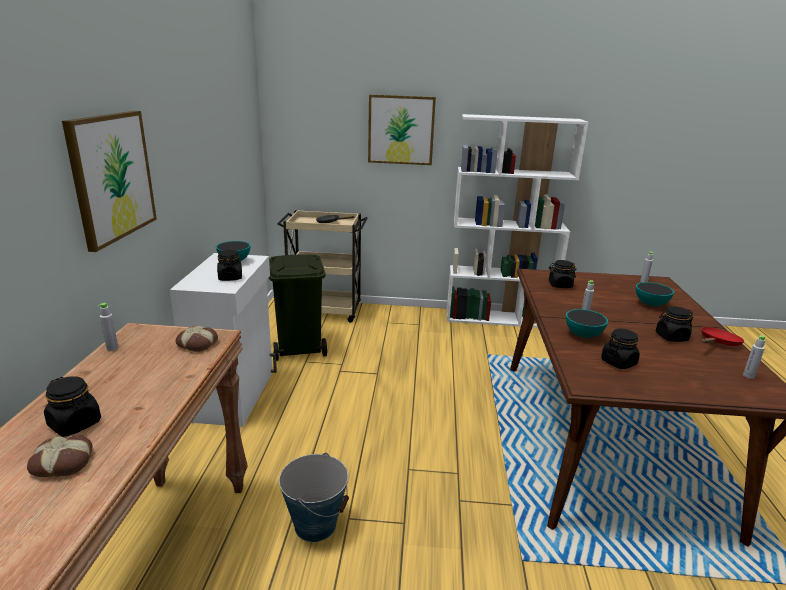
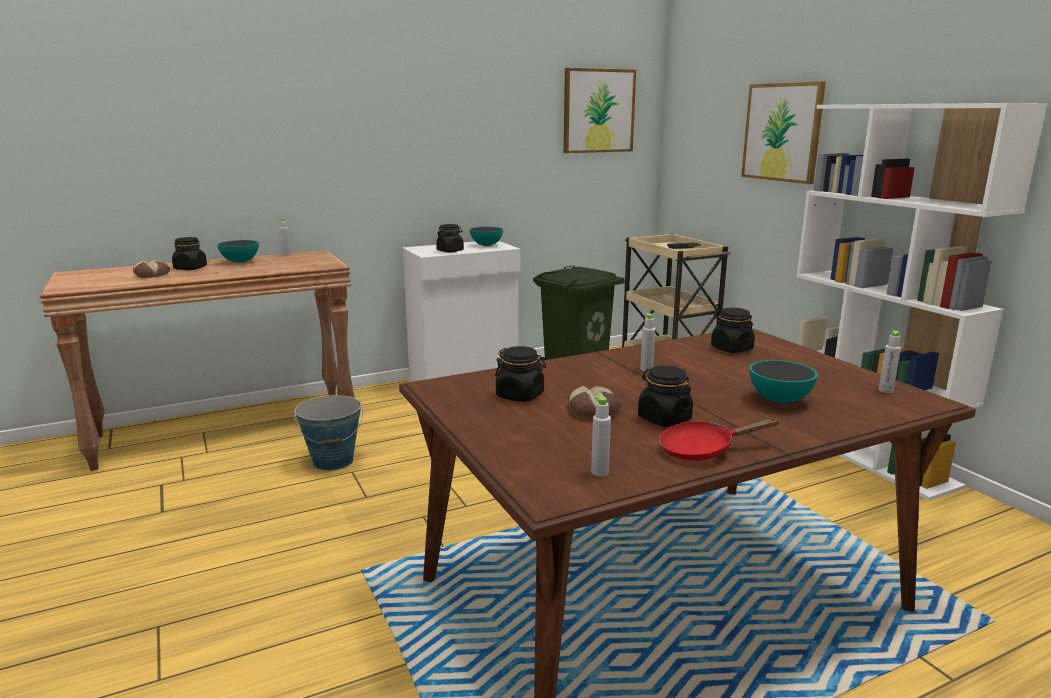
camera: 60 degrees right, 5 degrees down
(112, 177) = (345, 135): picture -> picture (598, 111)
(198, 343) = (314, 264): bread -> bread (593, 410)
(583, 335) = (574, 374): bowl -> bowl (240, 262)
(718, 343) = (703, 450): red frying pan -> red frying pan turned 150 degrees clockwise

